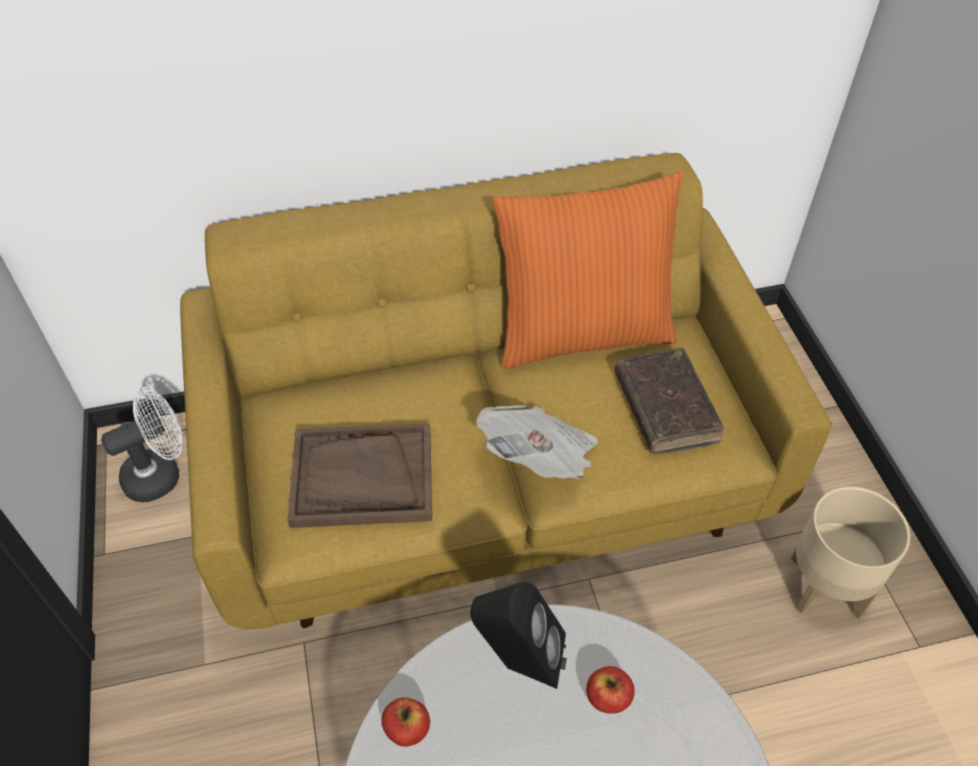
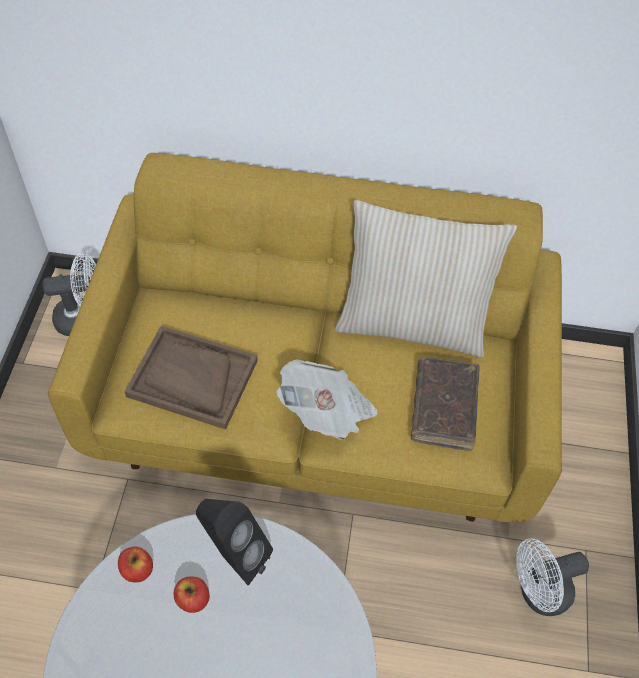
camera: 20 degrees right, 5 degrees up
(582, 333) = (412, 323): orange pillow -> beige pillow
(608, 697) = (284, 606): apple -> apple (193, 599)
(827, 586) = (537, 593): beige planter -> white fan

